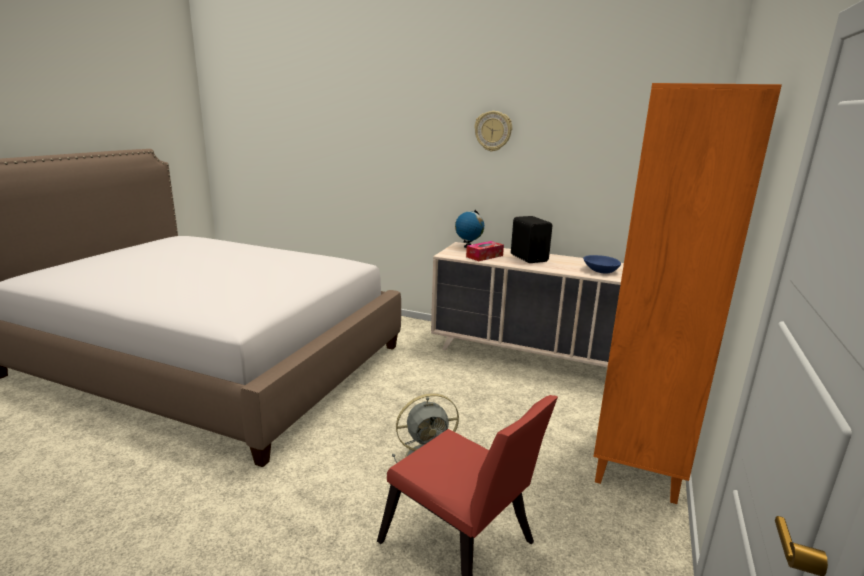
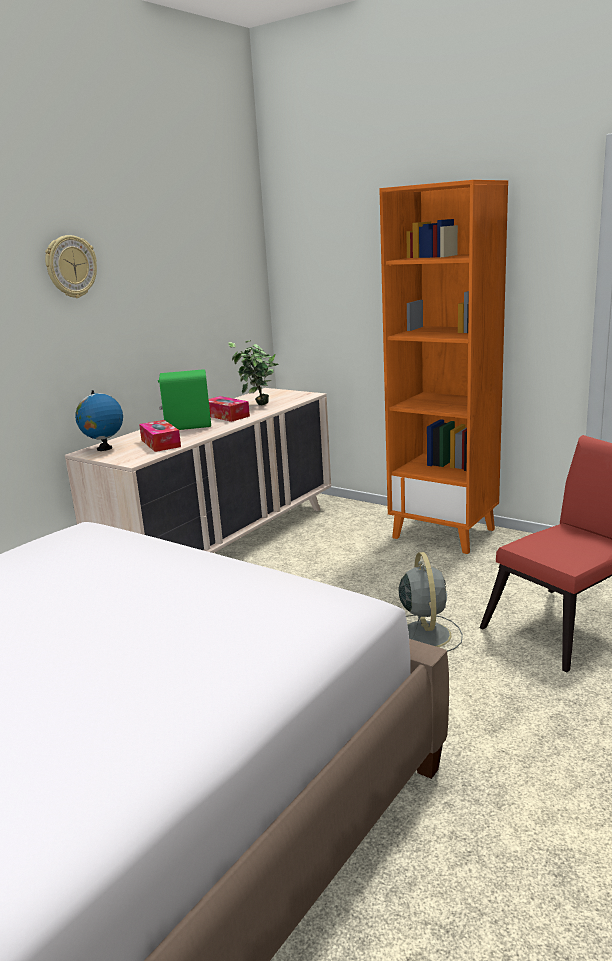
camera: 75 degrees left, 0 degrees up
(529, 258) = (187, 426): black speaker -> green speaker
(563, 264) = (226, 416): none -> tissue box
(600, 270) = (257, 406): blue bowl -> potted plant

